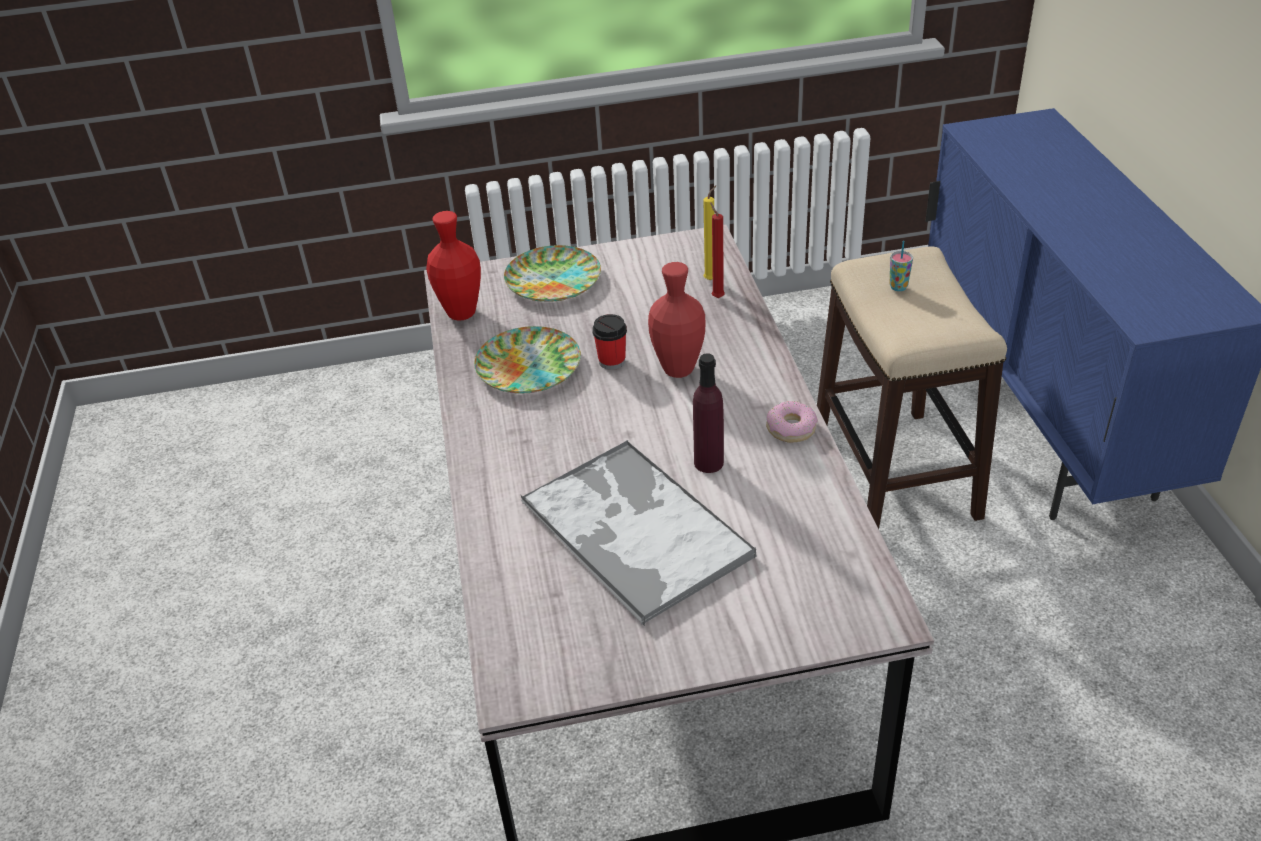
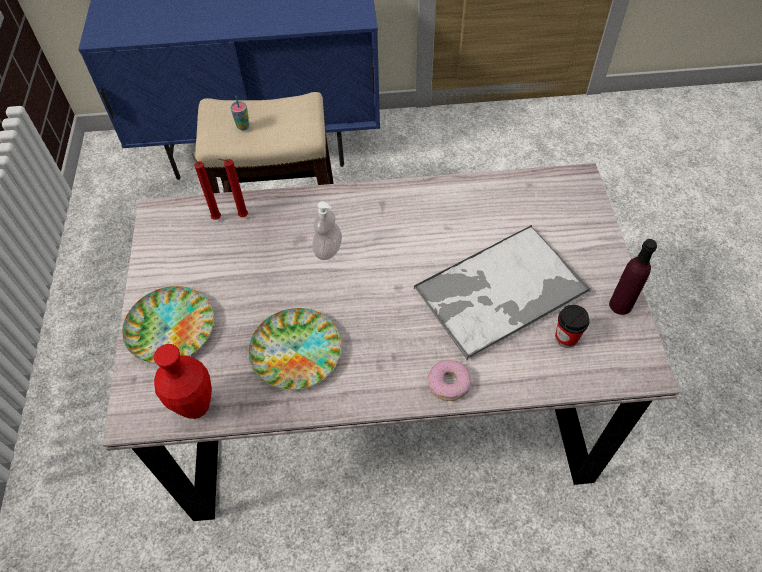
camera: 85 degrees left, 15 degrees up
(612, 361) = (306, 291): cup -> cup (566, 337)
(678, 369) = (328, 250): red vase -> soap dispenser
(708, 463) = (437, 243): purple bottle -> purple bottle (620, 305)
(711, 279) = (216, 217): yellow candle -> red candle
(791, 428) = (409, 195): donut -> donut (448, 383)

